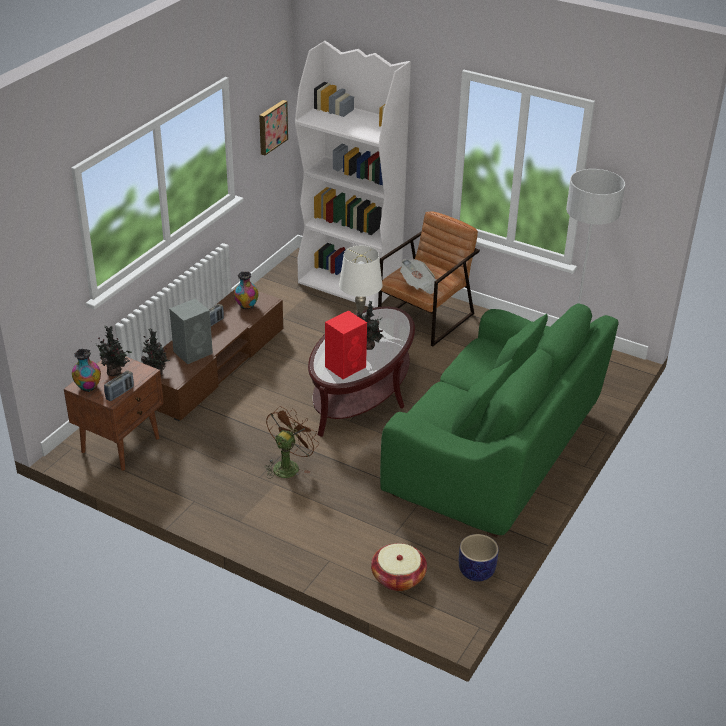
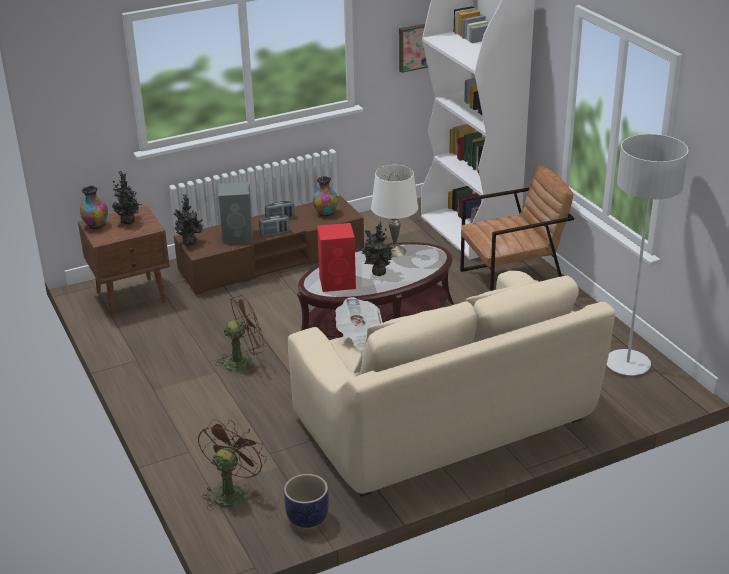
camera: 35 degrees right, 5 degrees down
(120, 393) = (113, 237): radio -> radio (274, 233)
(398, 577) = (231, 491): basket -> brown fan
(418, 285) = (490, 236): newspaper -> newspaper (360, 335)
(494, 453) = (445, 422): green sofa -> beige sofa

